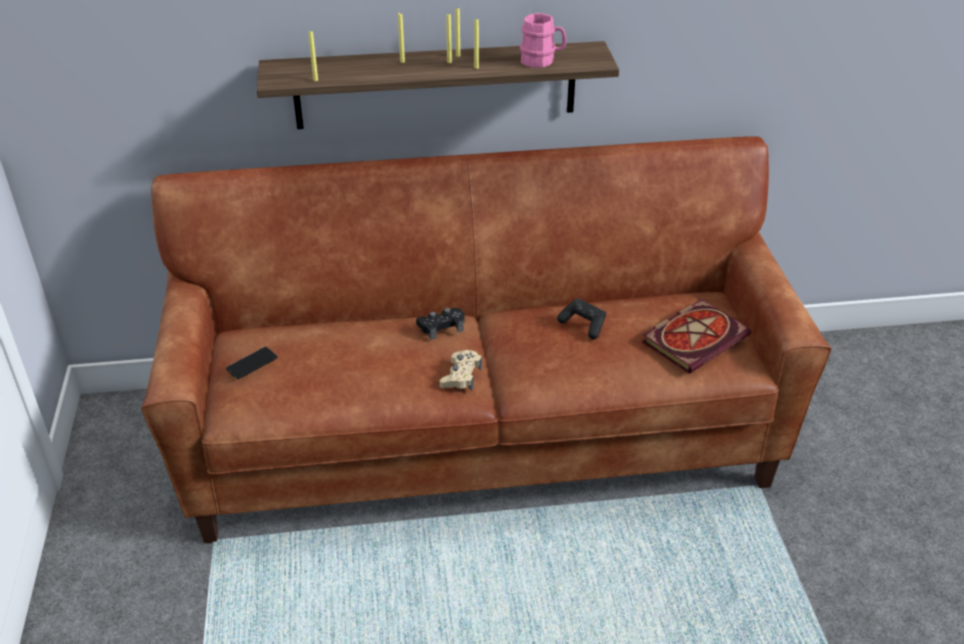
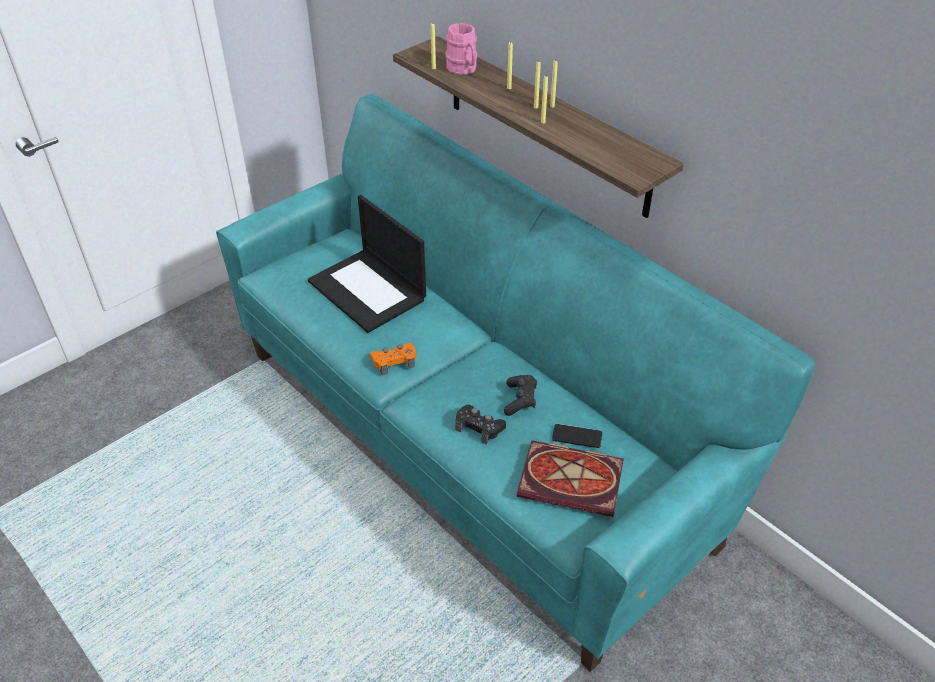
camera: 55 degrees right, 5 degrees up
(252, 363) = (316, 256): phone -> phone (577, 436)
(349, 350) = (368, 290): none -> laptop
(441, 327) = (443, 323): black game controller -> black game controller (479, 427)
(461, 376) = (394, 361): beige game controller -> orange game controller
(481, 439) = (468, 441): brown sofa -> turquoise sofa
(542, 61) = (597, 147): pink mug -> pink mug (463, 69)

